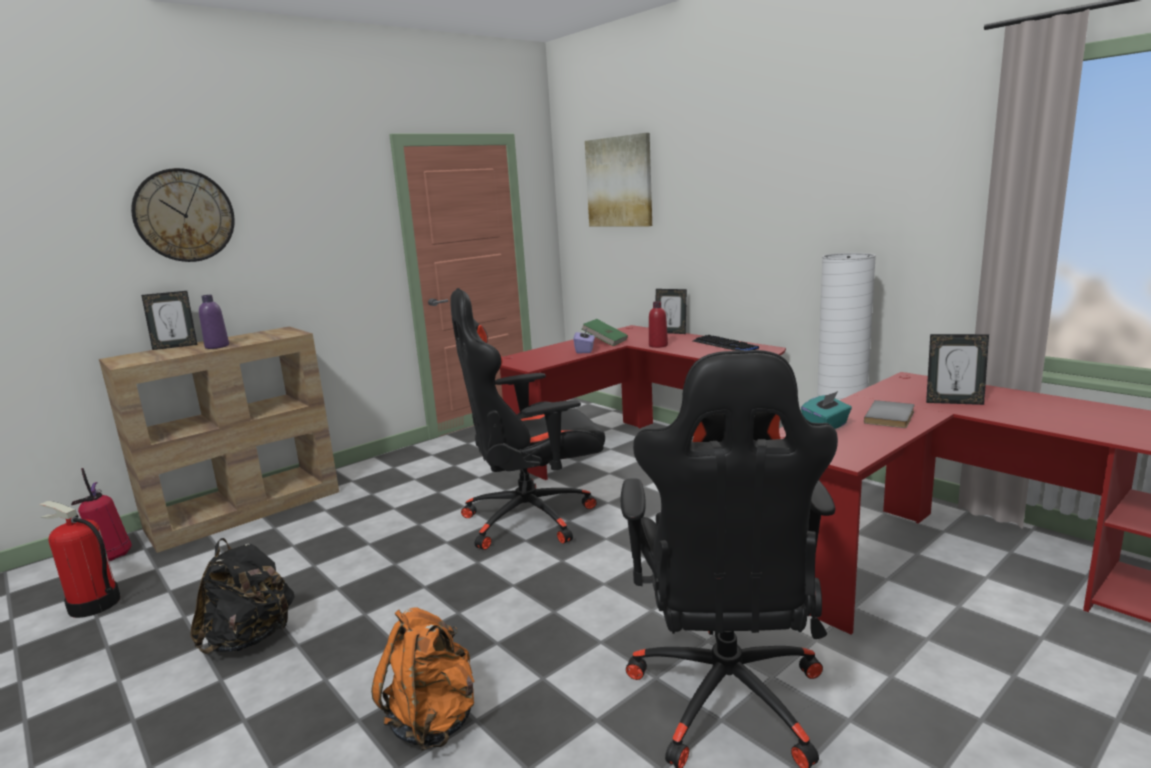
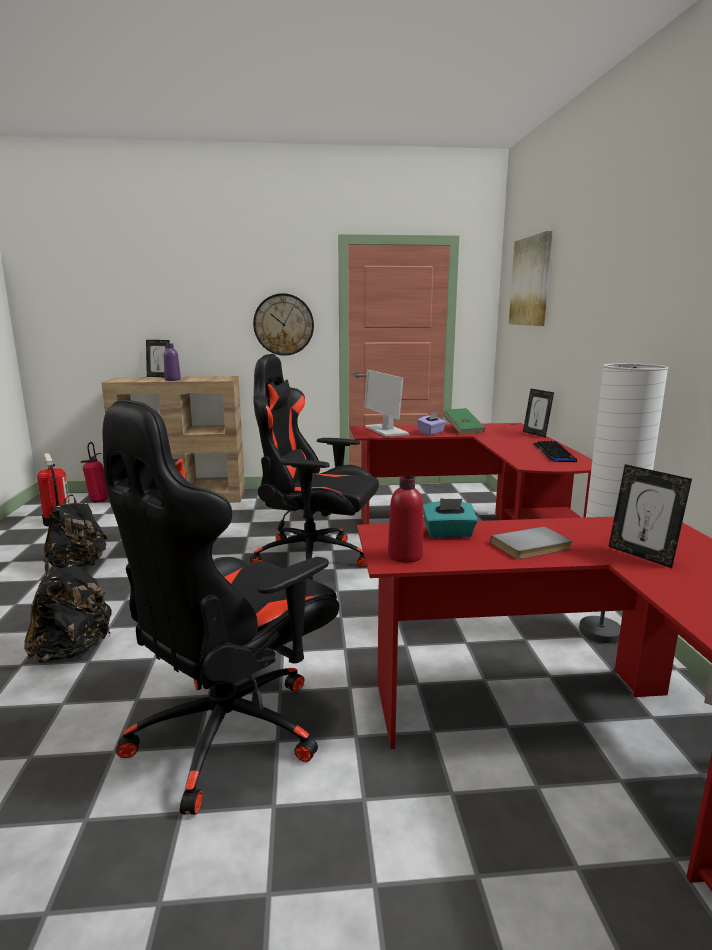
camera: 35 degrees right, 0 degrees up
(184, 215) = (177, 289): wall clock -> wall clock (283, 324)
(433, 720) = (72, 650): orange backpack -> black backpack
(537, 357) = (385, 430): none -> monitor
(658, 345) = (496, 441): red bottle -> red bottle (405, 556)

